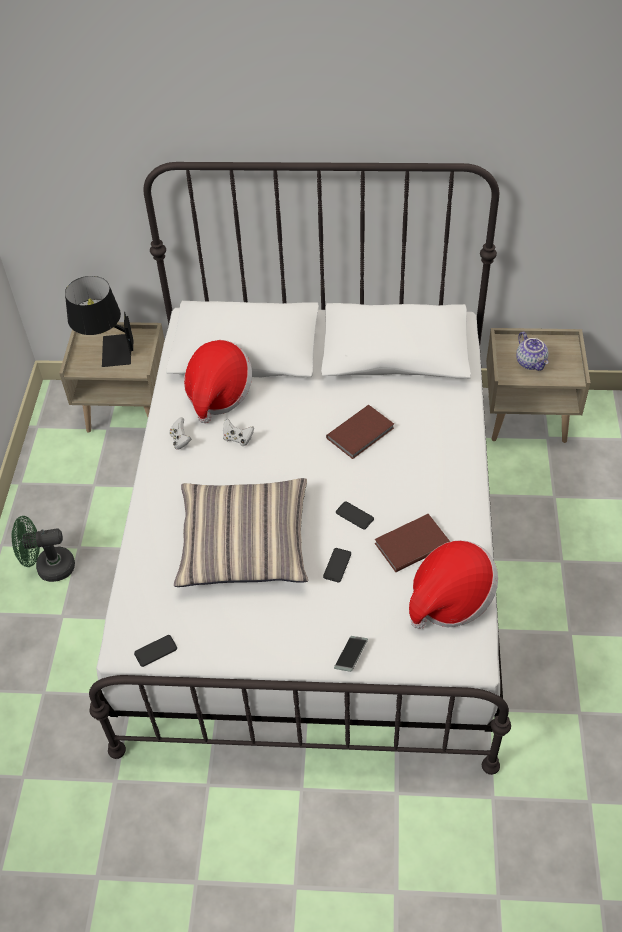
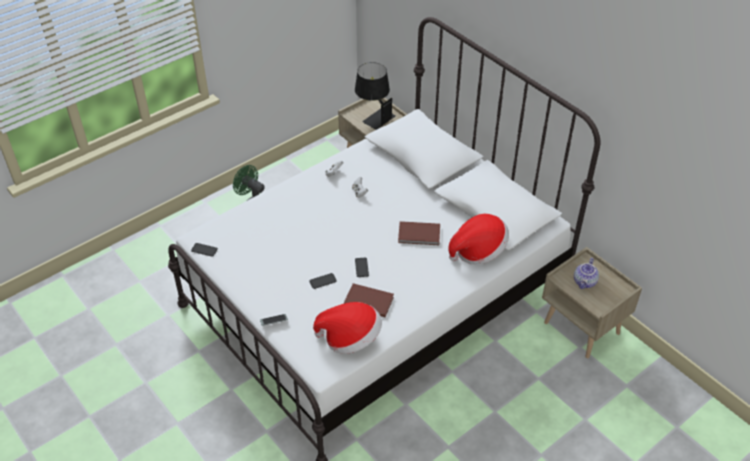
camera: 45 degrees right, 5 degrees down
(218, 394) = (379, 166): hat -> hat (478, 250)
(244, 542) = (298, 238): pillow -> none

